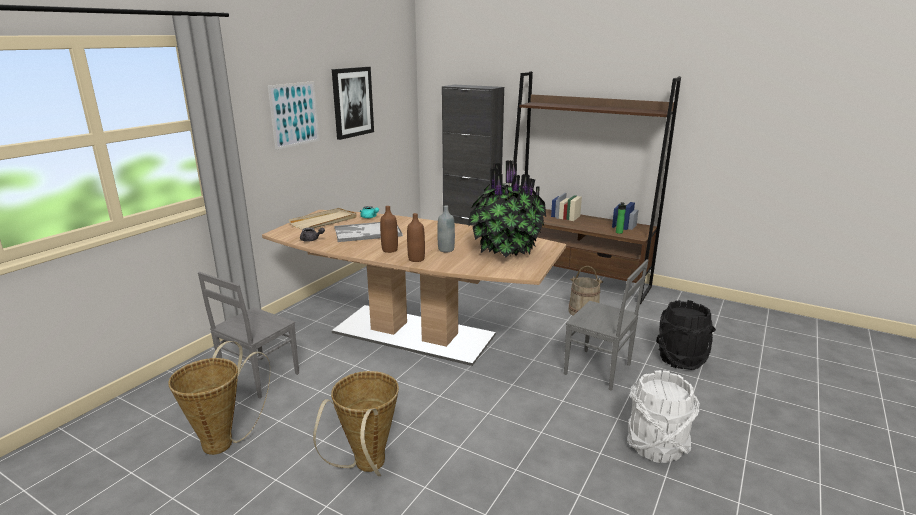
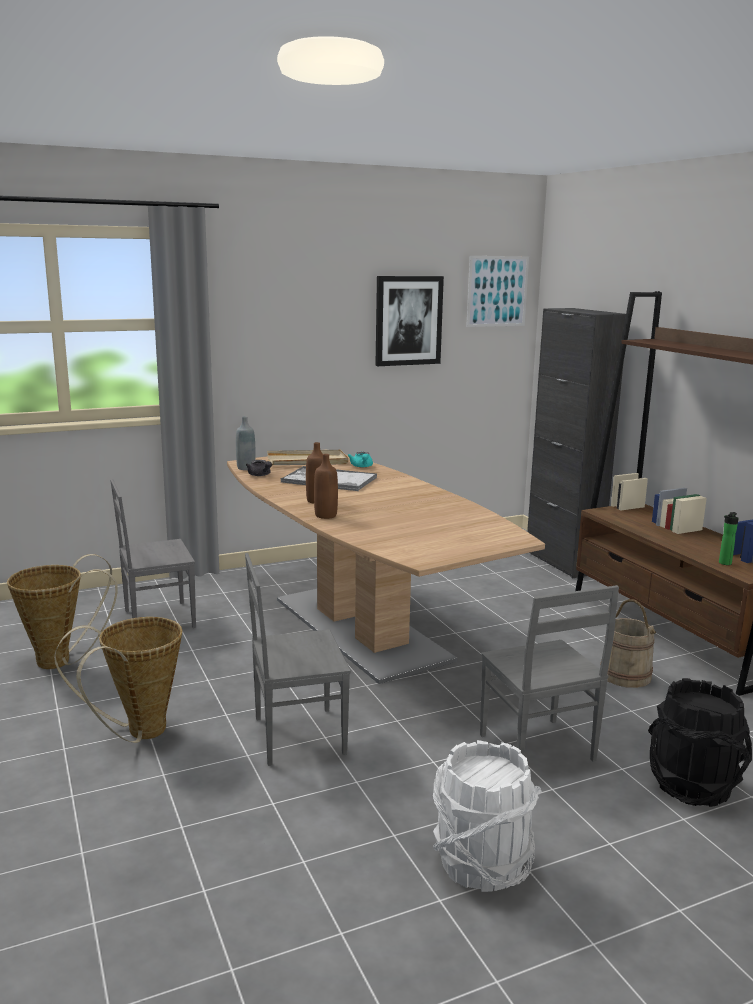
camera: 35 degrees right, 5 degrees down
(294, 114) = (310, 327): picture -> picture (497, 291)
(446, 249) = (377, 514): grey bottle -> grey bottle (246, 468)
(470, 419) = (297, 735): none -> grey chair
(504, 251) = (443, 532): potted plant -> none

